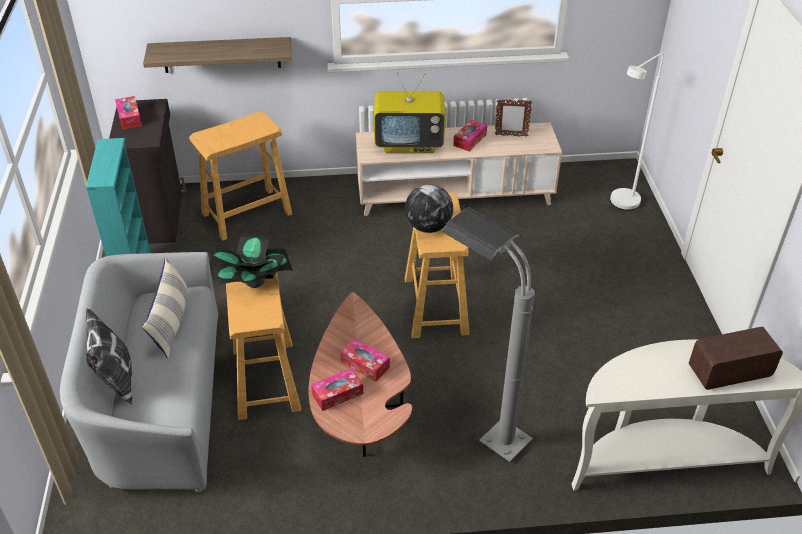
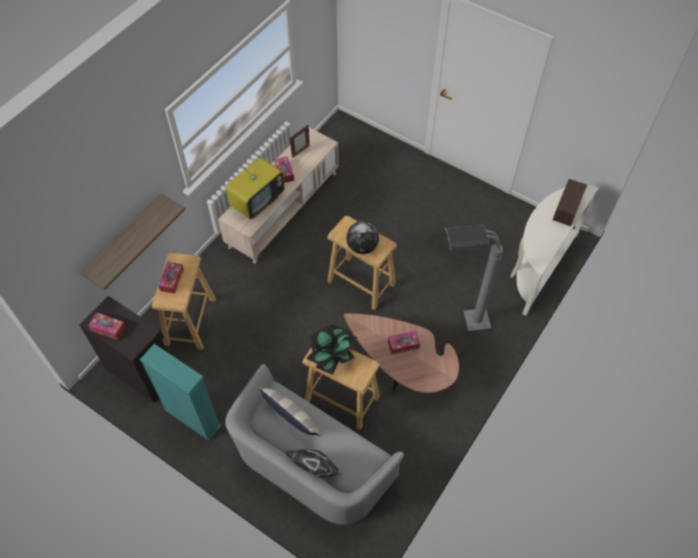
camera: 50 degrees left, 15 degrees up
(337, 394) = (413, 370): tissue box -> tissue box (172, 280)
(620, 205) = (367, 146): white floor lamp -> none

